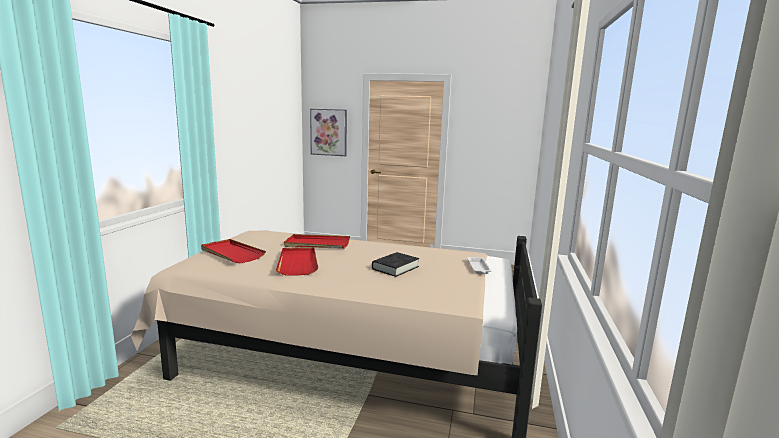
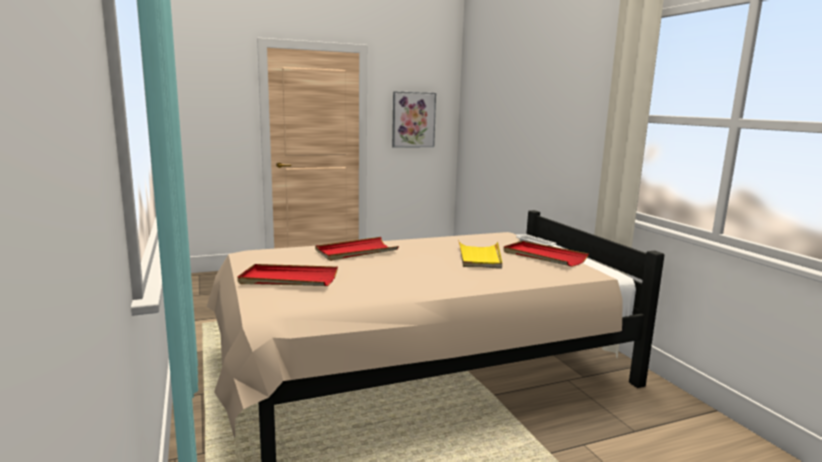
camera: 35 degrees left, 0 degrees up
(298, 263) = (386, 272): red tray -> red tray (543, 256)
(328, 132) = (211, 116): picture -> picture (413, 119)
(395, 268) = (479, 257): black book -> yellow tray

